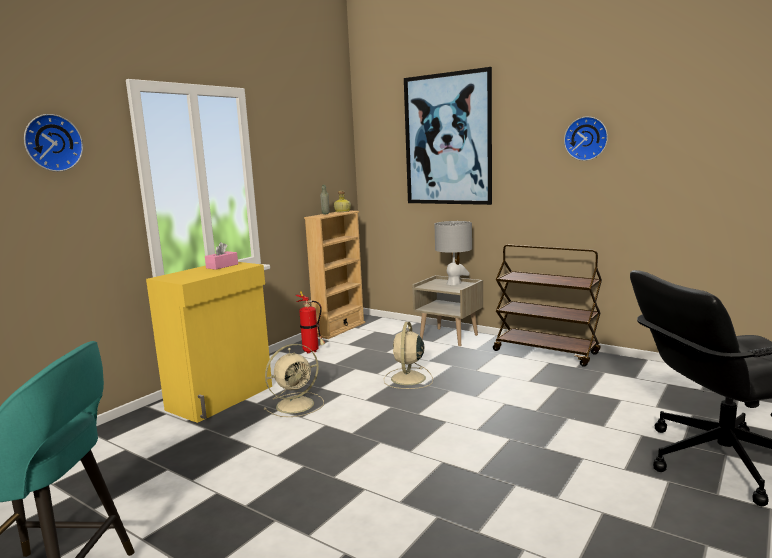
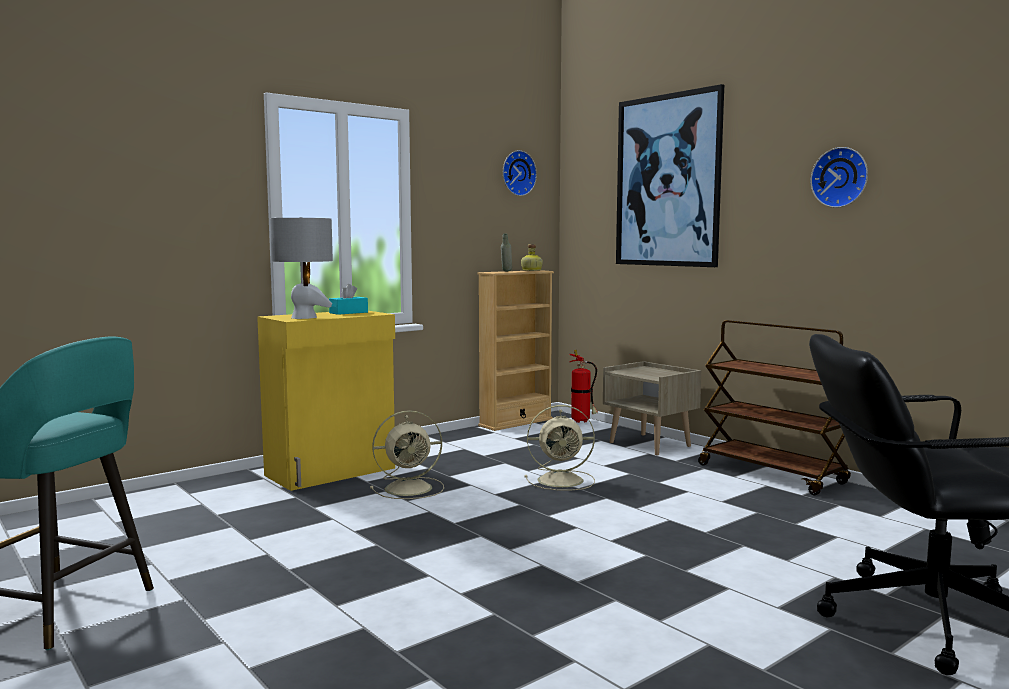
camera: 15 degrees right, 5 degrees down
(52, 143) = (173, 157): wall clock -> wall clock (517, 173)
(222, 266) = (348, 312): pink tissue box -> turquoise tissue box
(312, 351) = (466, 441): fire extinguisher -> fire extinguisher (582, 421)
(408, 379) = (562, 480): beige fan -> beige fan turned 120 degrees counterclockwise
(454, 283) = (661, 371): grey table lamp -> grey table lamp (304, 317)

